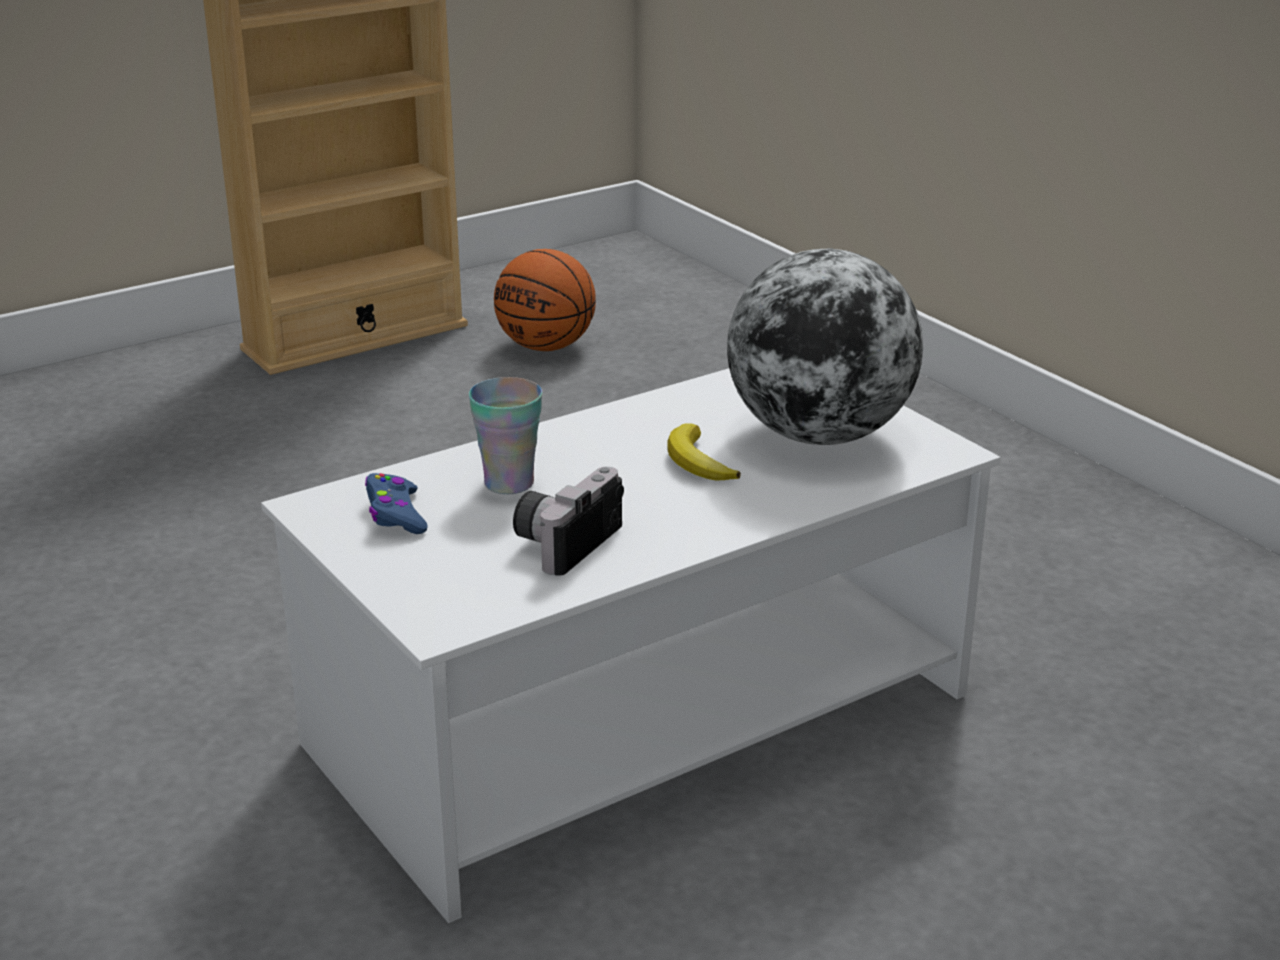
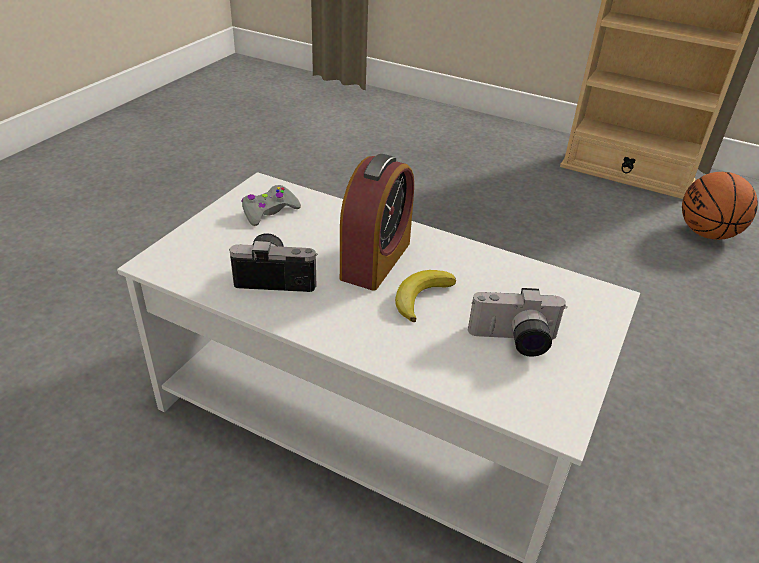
camera: 60 degrees right, 10 degrees up
(395, 514) = (269, 211): blue game controller -> grey game controller
(509, 483) = (332, 235): cup -> none
(596, 469) = (376, 260): none -> alarm clock
(819, 435) = (514, 341): globe -> camera

